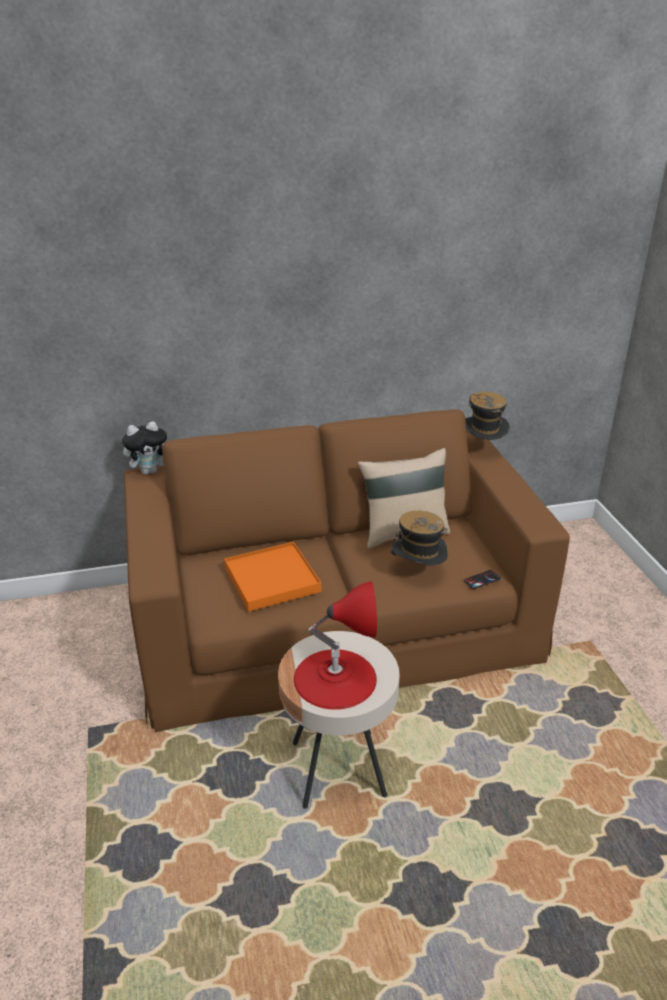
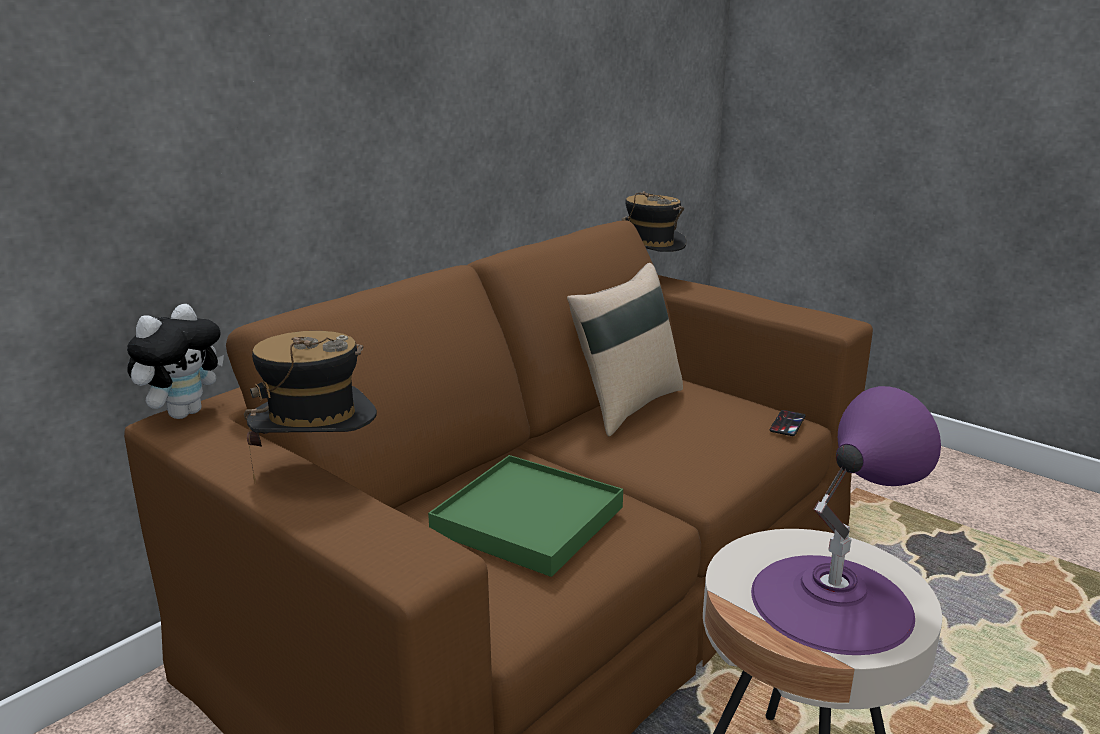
camera: 35 degrees left, 10 degrees down
(271, 579) = (527, 519): orange tray -> green tray
(335, 678) = (831, 601): red table lamp -> purple table lamp
(417, 573) = (708, 441): hat -> hat (318, 471)

